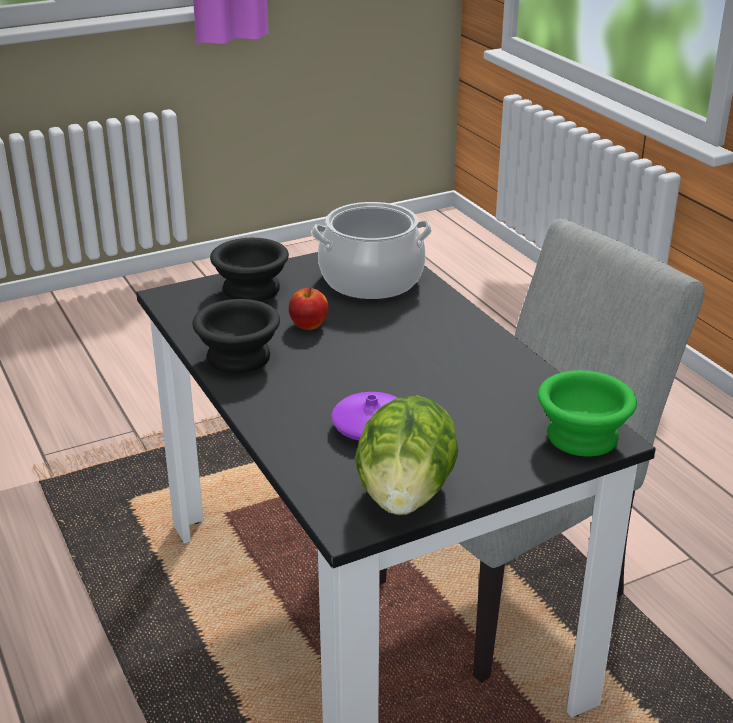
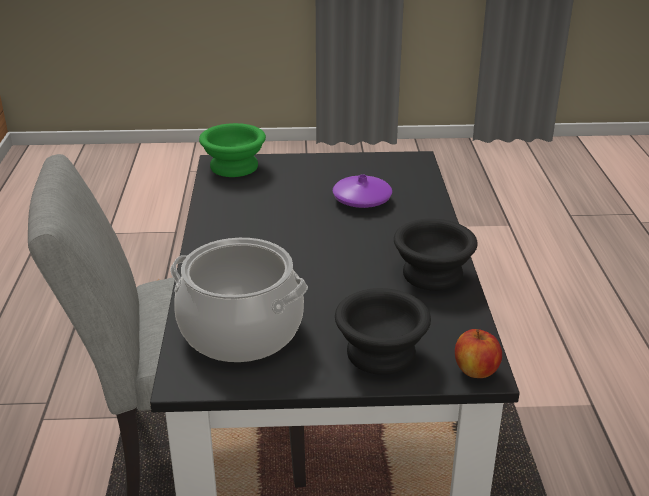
camera: 155 degrees left, 0 degrees up
(309, 325) = (349, 291): apple -> apple (476, 371)
(406, 495) = (371, 164): lettuce -> none

